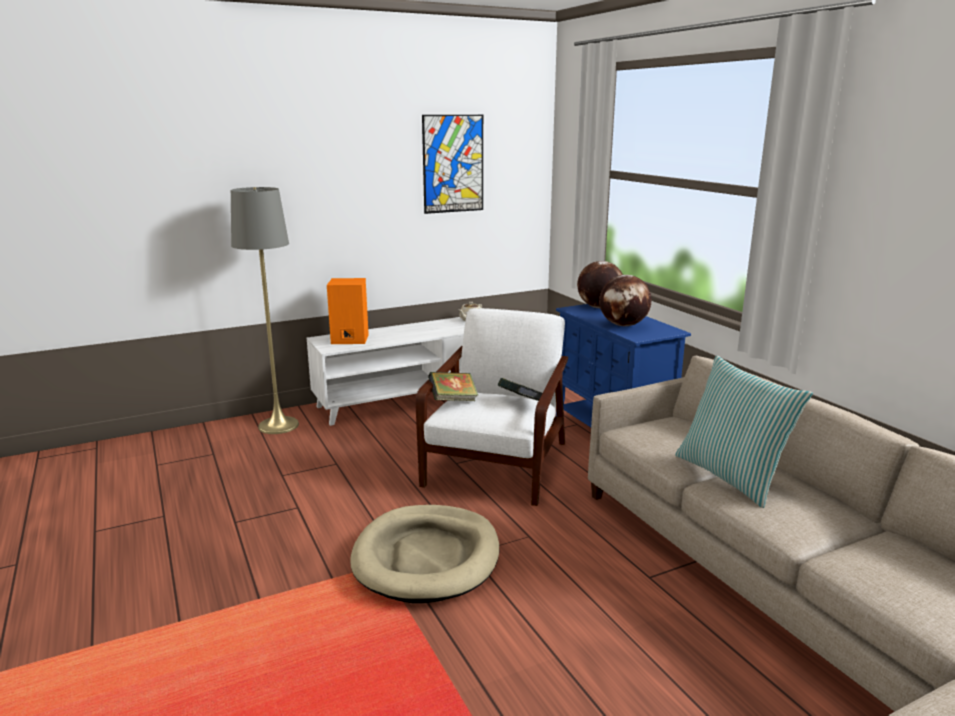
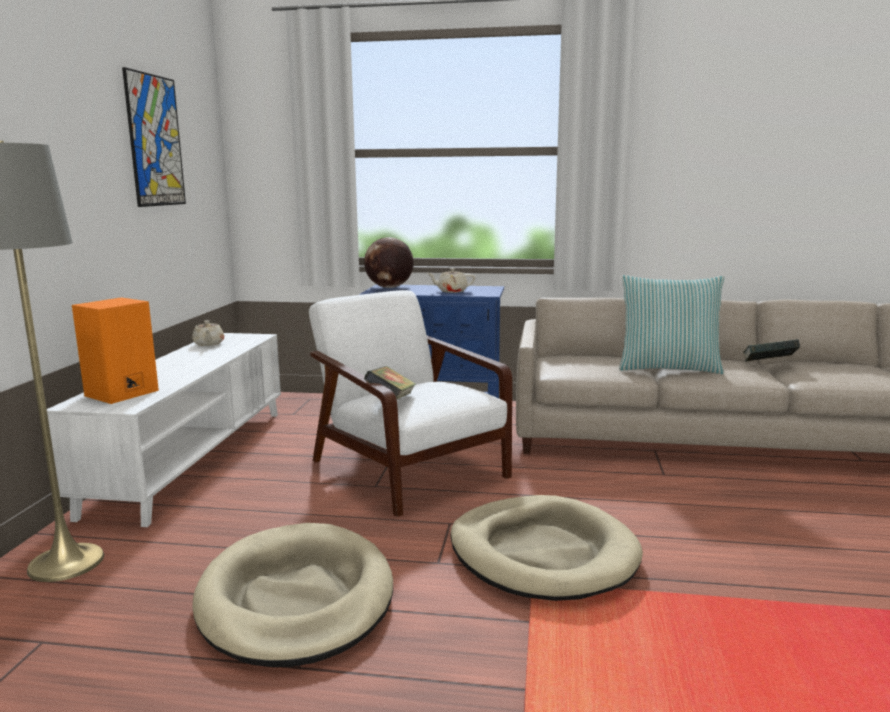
camera: 55 degrees left, 5 degrees down
(294, 495) = (296, 599): none -> beige dog bed
(521, 403) = (442, 383): book -> book (768, 365)
(623, 325) = (451, 291): globe -> beige teapot

